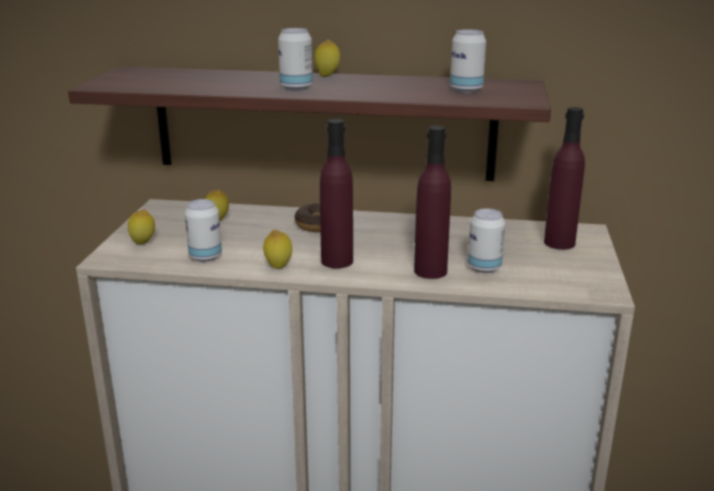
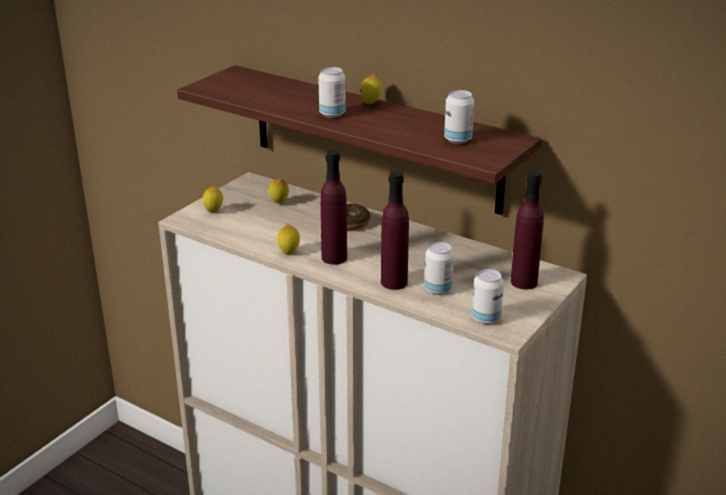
camera: 25 degrees right, 5 degrees up
(205, 257) = (246, 232): can -> can (486, 318)

